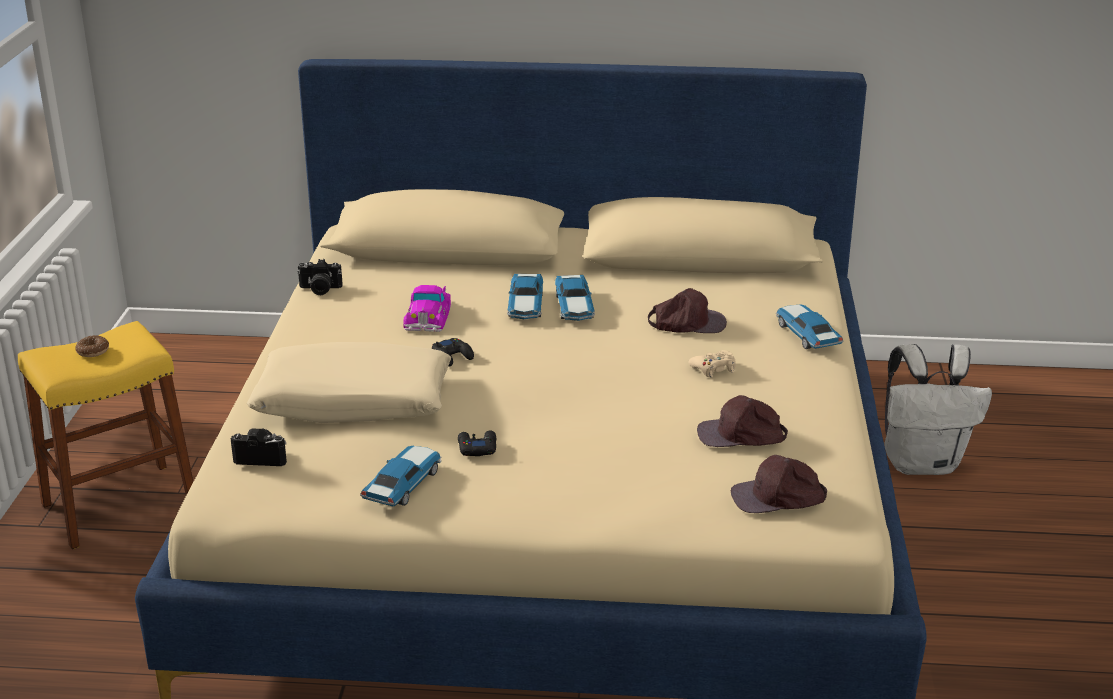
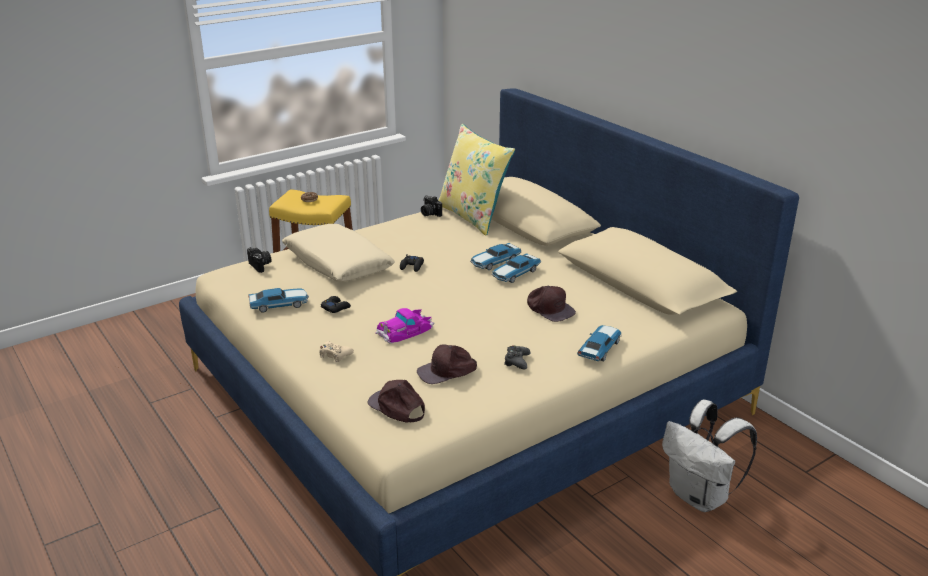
camera: 50 degrees right, 0 degrees up
(381, 268) = (473, 216): none -> yellow pillow
(428, 315) = (444, 244): toy car -> toy car (405, 330)
(714, 369) = (509, 336): beige game controller -> beige game controller (335, 355)
(741, 435) = (447, 371): brown cap -> brown cap turned 75 degrees counterclockwise
(772, 388) = (517, 361): none -> black game controller

